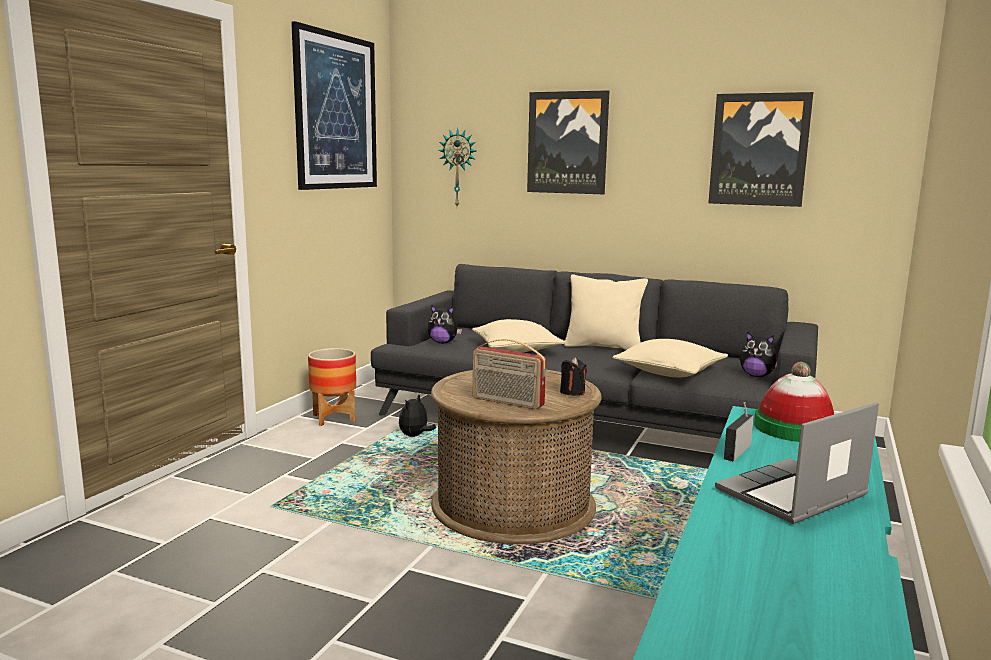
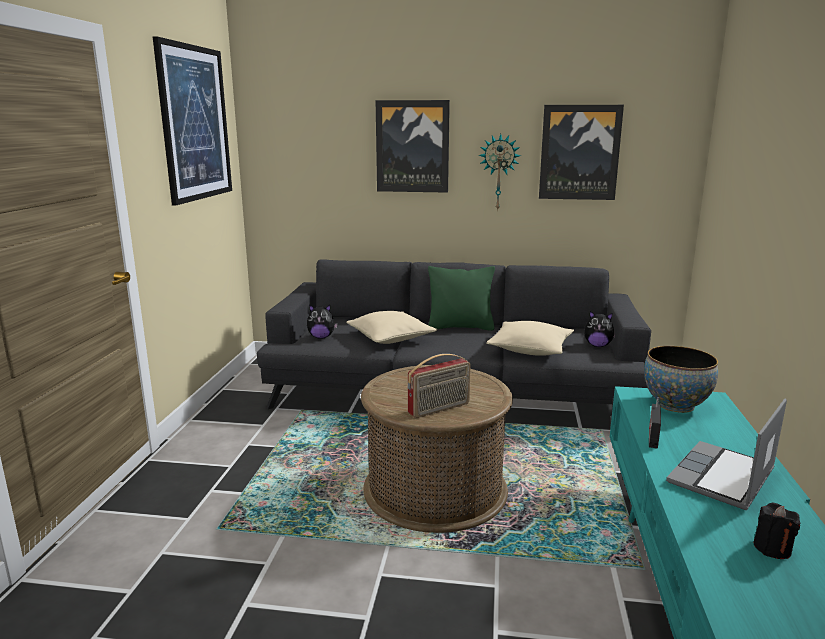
camera: 15 degrees left, 5 degrees up
(334, 418) = (226, 418): planter -> none
(415, 436) = (312, 428): plush toy -> none
(458, 168) = (308, 170): wall clock -> wall clock (499, 172)
(507, 402) = (439, 409): radio -> radio turned 45 degrees counterclockwise
(572, 392) = (486, 389): black candle -> black candle (772, 548)
(603, 347) = (460, 327): beige pillow -> green pillow
(794, 428) = (675, 405): hat -> bowl

